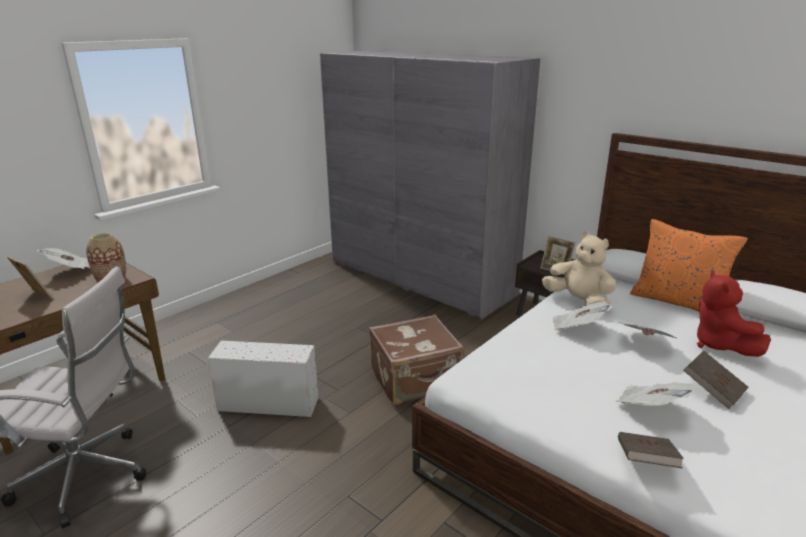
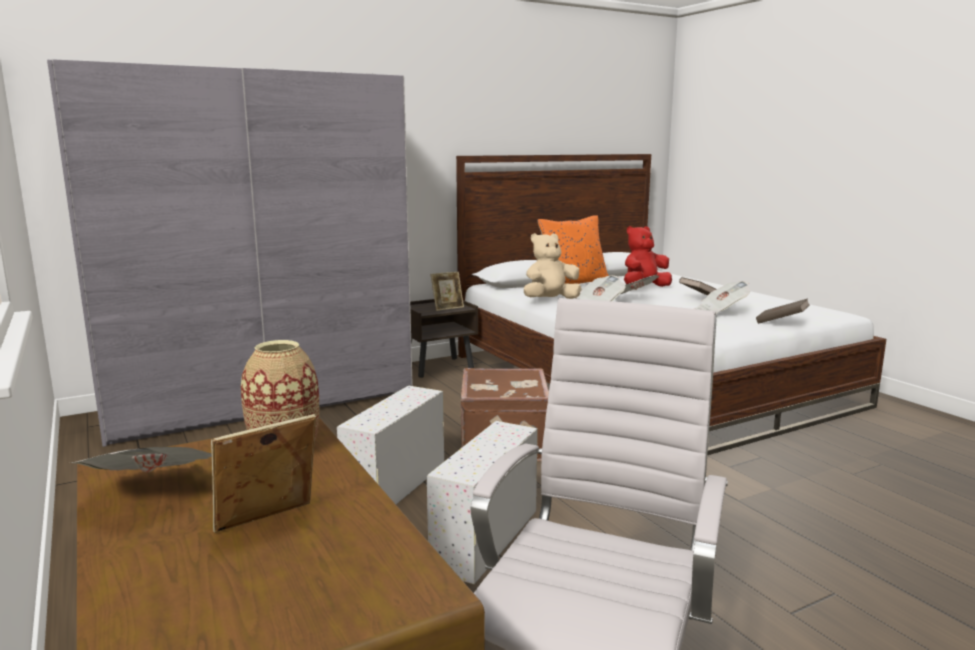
camera: 70 degrees left, 10 degrees down
(324, 355) = (395, 486): none -> white storage box
(719, 345) = (644, 288): red plush toy -> red plush toy turned 135 degrees clockwise

